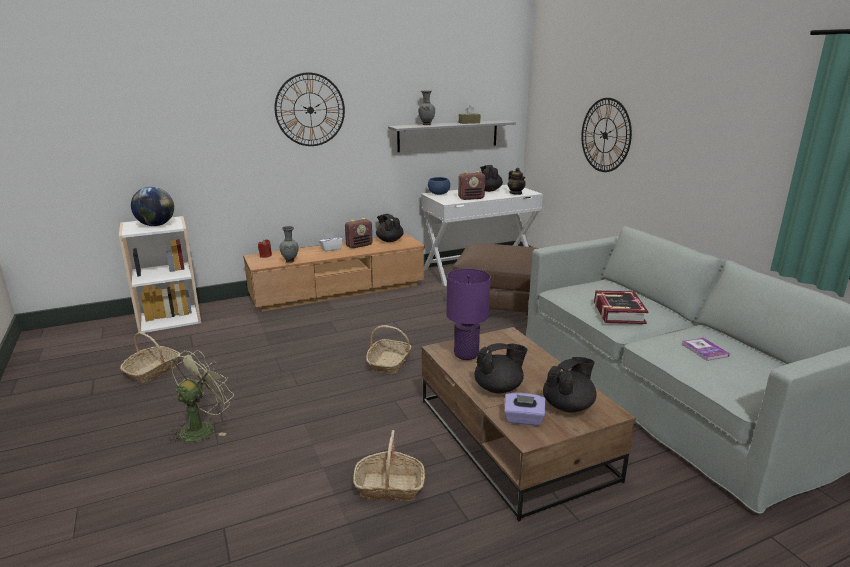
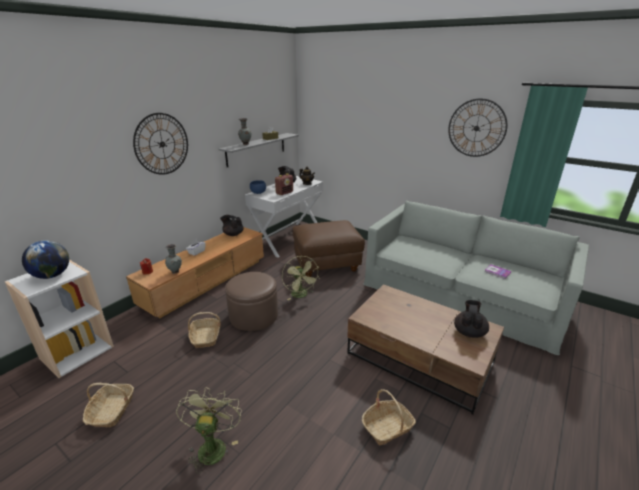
camera: 30 degrees left, 5 degrees up
(355, 335) = (254, 315): none -> brown ottoman
(359, 245) = (215, 244): radio -> none
(389, 363) = (298, 330): basket -> basket (205, 337)
(431, 330) = (301, 295): none -> green fan
(466, 356) = (382, 316): purple table lamp -> none
(499, 388) = (424, 334): black teapot -> none
(523, 419) = (459, 352): purple tissue box -> none
(605, 135) = (369, 141): wall clock -> wall clock (476, 128)
(618, 313) = (435, 258): book -> none

